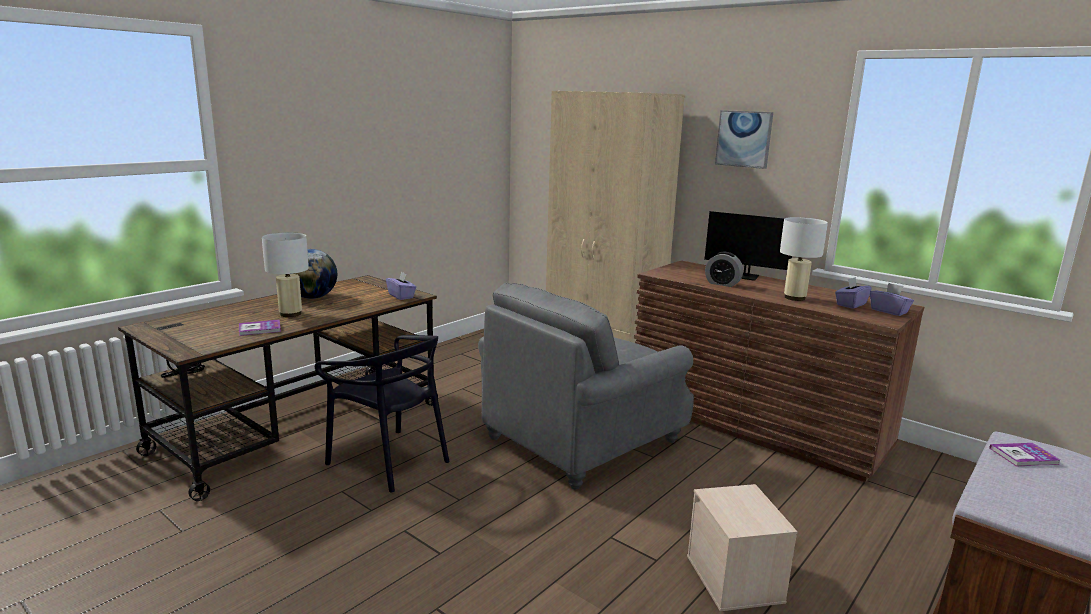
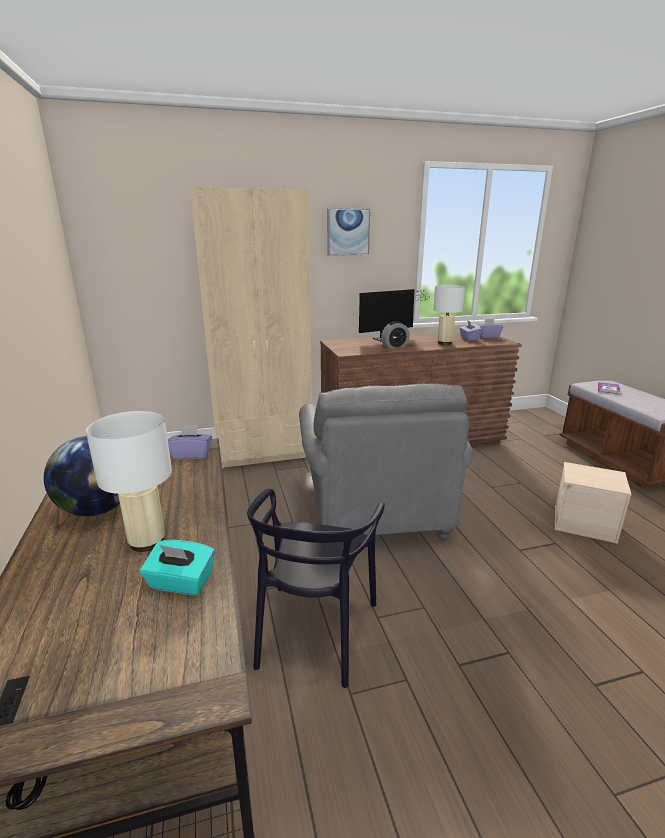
camera: 55 degrees left, 5 degrees up
(260, 329) = (181, 583): book -> turquoise tissue box
(390, 460) = (314, 631): black chair -> black chair turned 120 degrees clockwise

